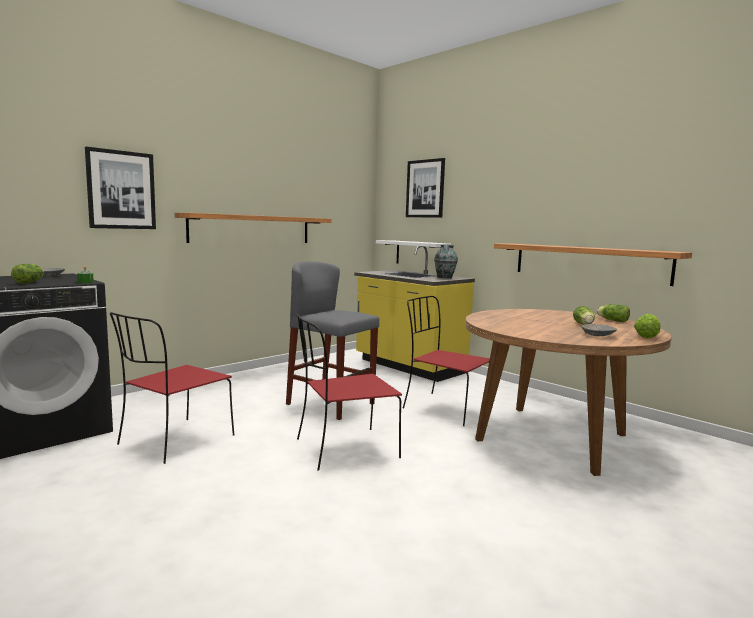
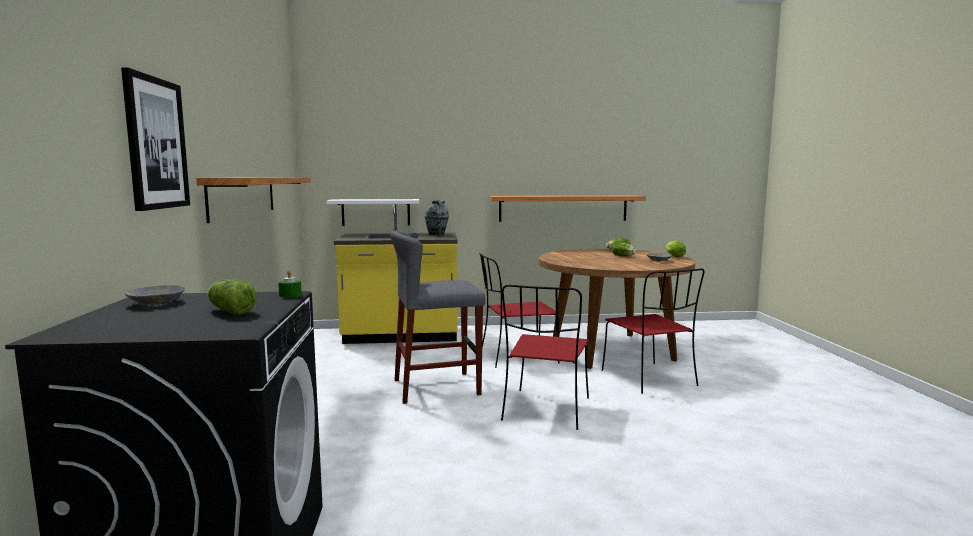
camera: 50 degrees left, 0 degrees up
(174, 441) = (415, 477): red chair -> red chair (650, 379)
(425, 188) = (378, 140): picture -> none

